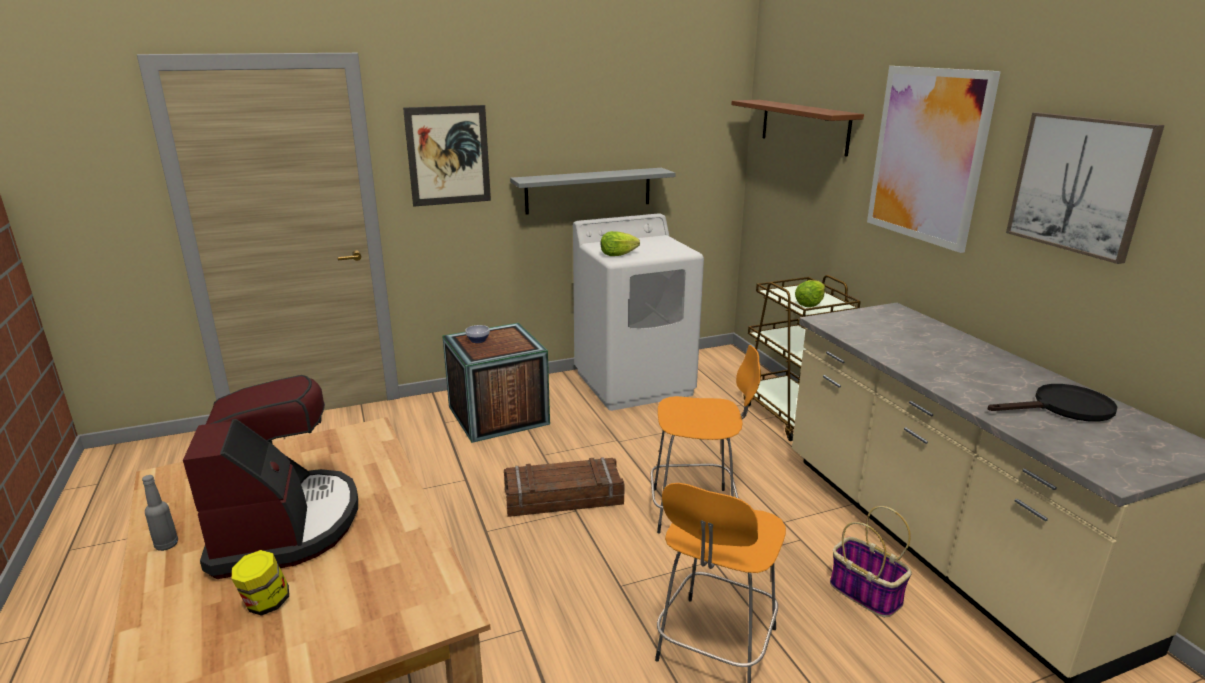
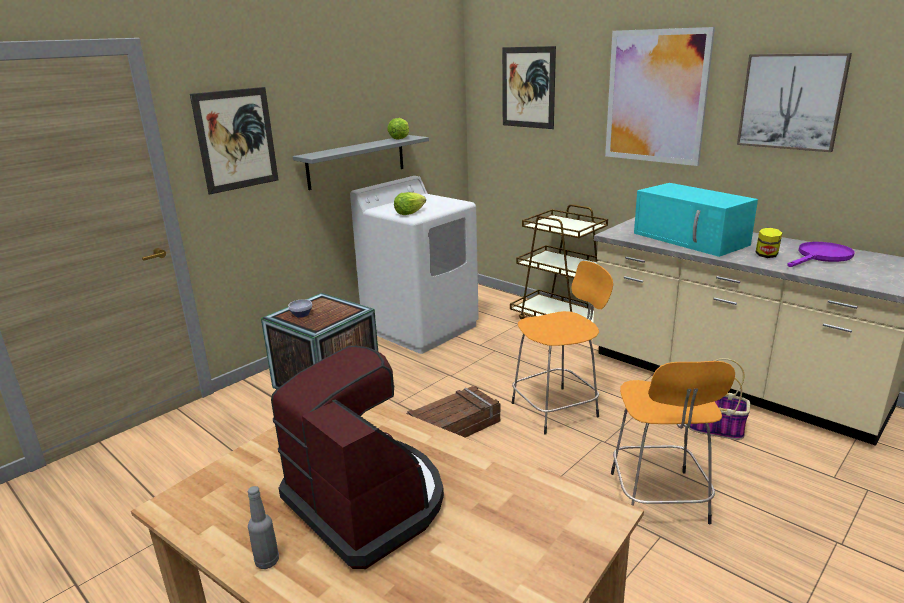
camera: 25 degrees left, 0 degrees up
(266, 604) = (441, 570): jar -> jar (766, 255)
(804, 126) = (528, 87): brown shelf -> picture
(809, 304) = (572, 228): lettuce -> lettuce (399, 138)
(913, 347) = (691, 239): none -> turquoise microwave
(1063, 408) = (821, 257): black frying pan -> purple frying pan

